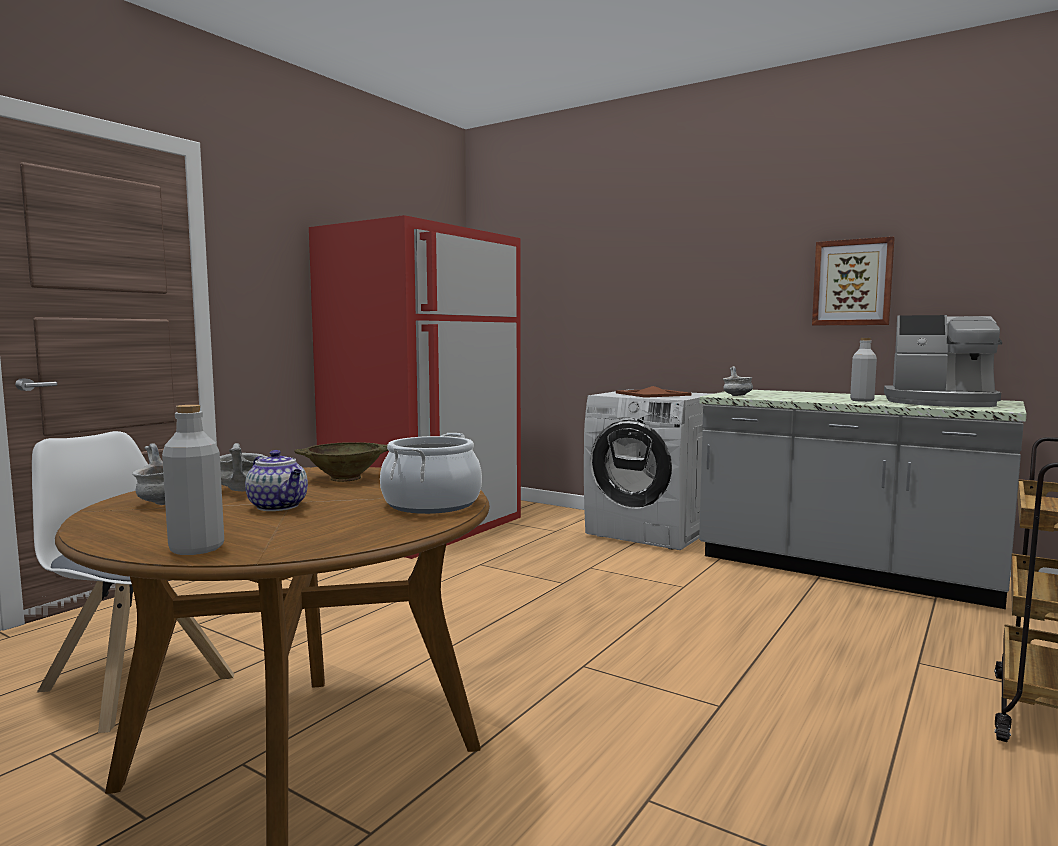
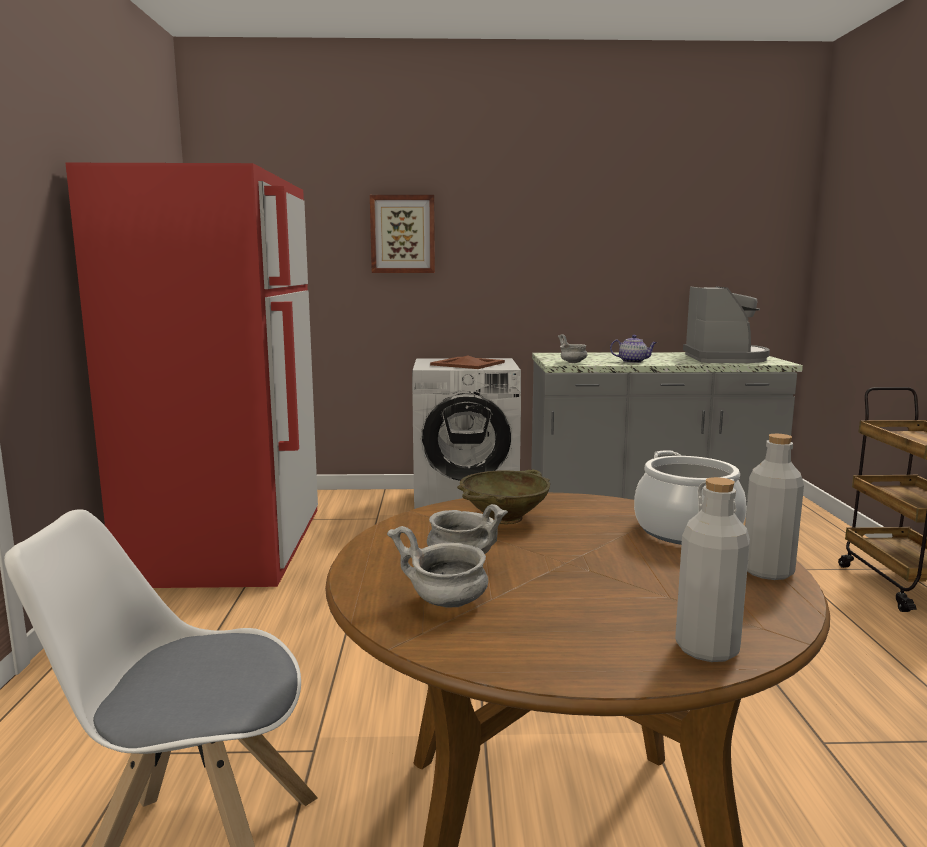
camera: 35 degrees left, 5 degrees up
(279, 506) = (579, 572): teapot -> teapot (633, 361)
(852, 282) = (630, 253): picture -> picture (402, 234)
(862, 400) = (674, 360): grey bottle -> grey bottle (767, 571)
(941, 402) = (725, 358): coffee machine -> coffee machine turned 75 degrees counterclockwise

